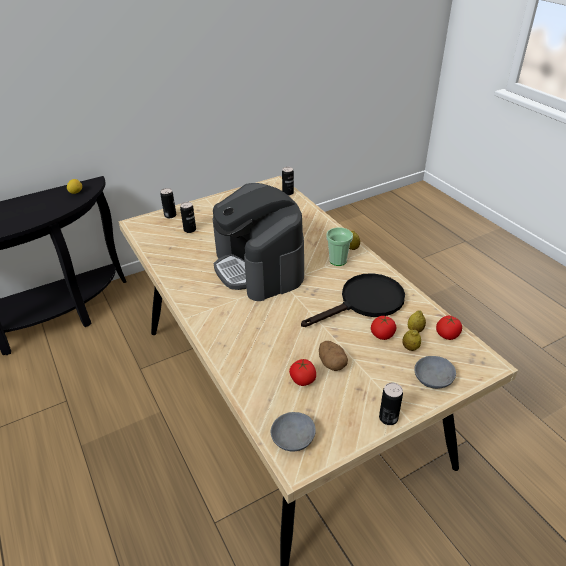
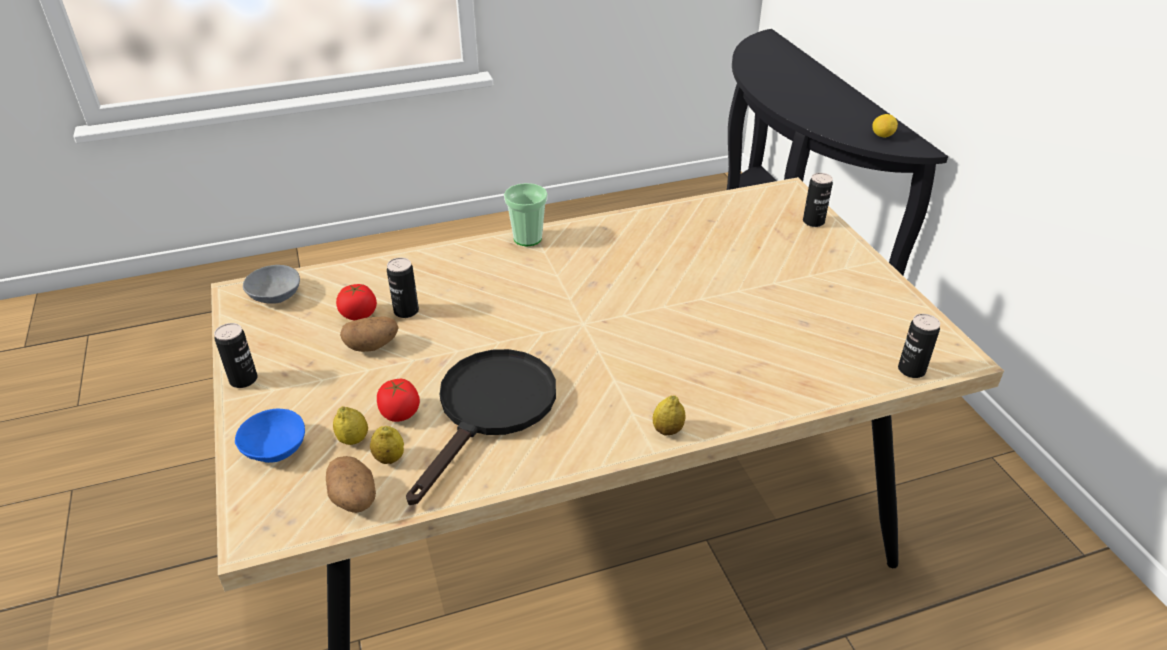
camera: 100 degrees right, 0 degrees up
(190, 230) = (763, 239): can -> can (406, 311)
(259, 267) = (632, 302): coffee machine -> none
(338, 260) = (628, 400): cup -> cup (527, 238)
(365, 302) = (490, 410): black frying pan -> black frying pan turned 135 degrees counterclockwise
(432, 378) = (277, 447): grey bowl -> blue bowl
(447, 335) = (354, 499): tomato -> potato

